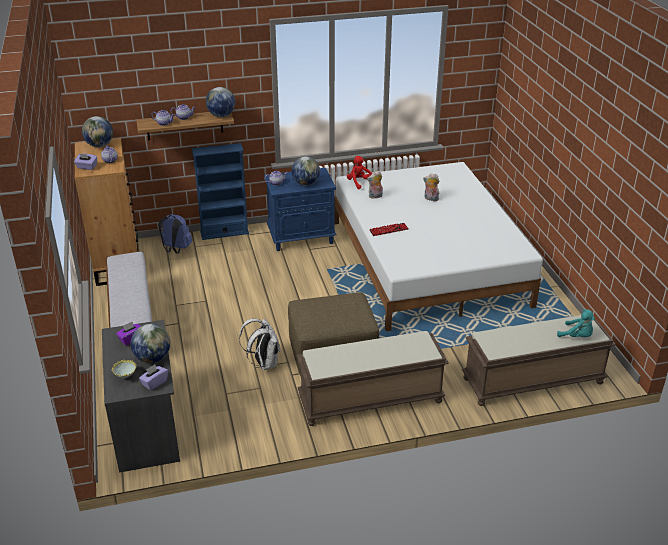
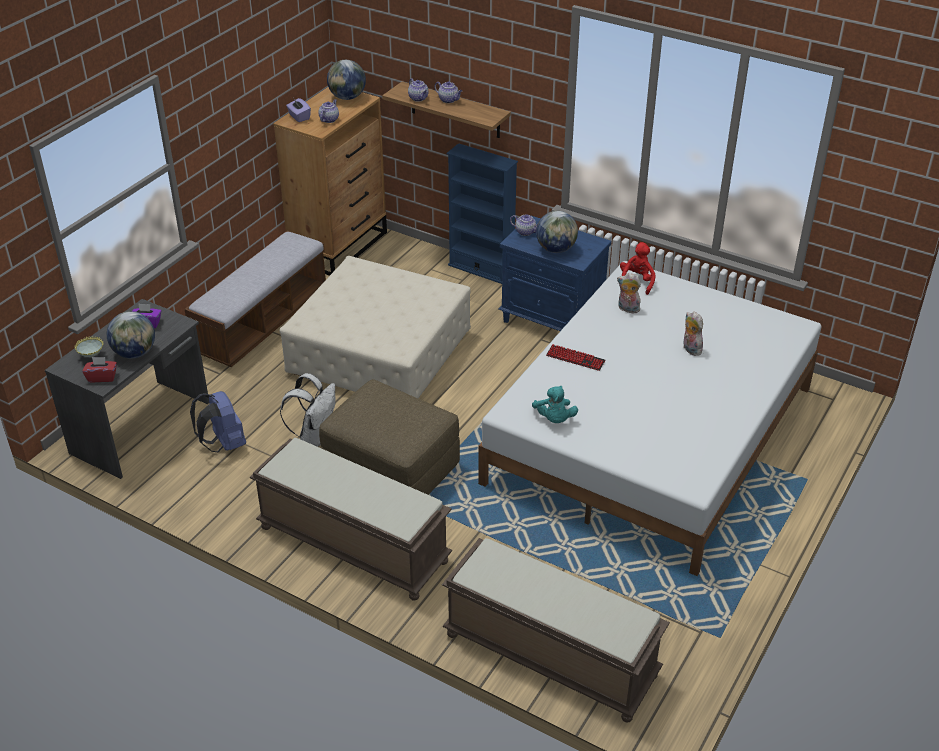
camera: 45 degrees right, 5 degrees up
(154, 383) = (102, 377): purple tissue box -> red tissue box
(176, 249) = (408, 262): blue backpack -> blue backpack (223, 444)
(221, 115) = (489, 115): globe -> none
(234, 302) = (380, 353): none -> beige ottoman
(577, 336) = (596, 629): turquoise plush toy -> turquoise plush toy (554, 419)

